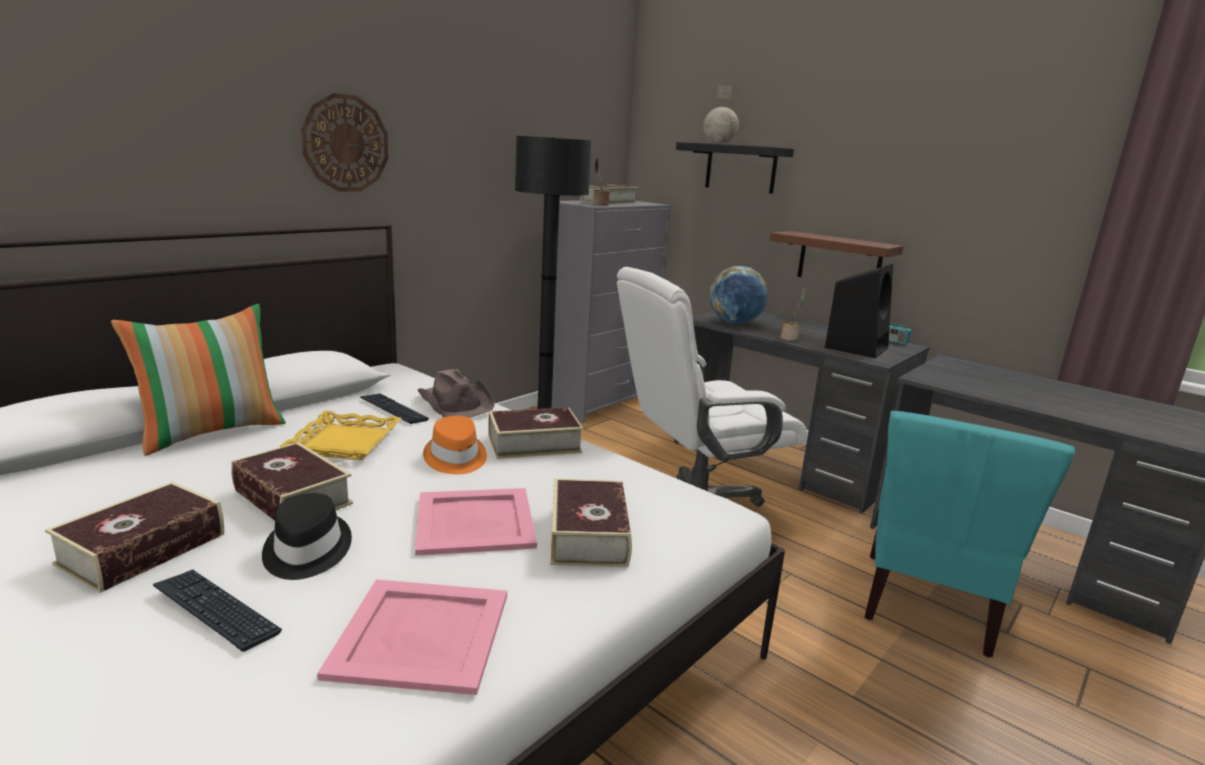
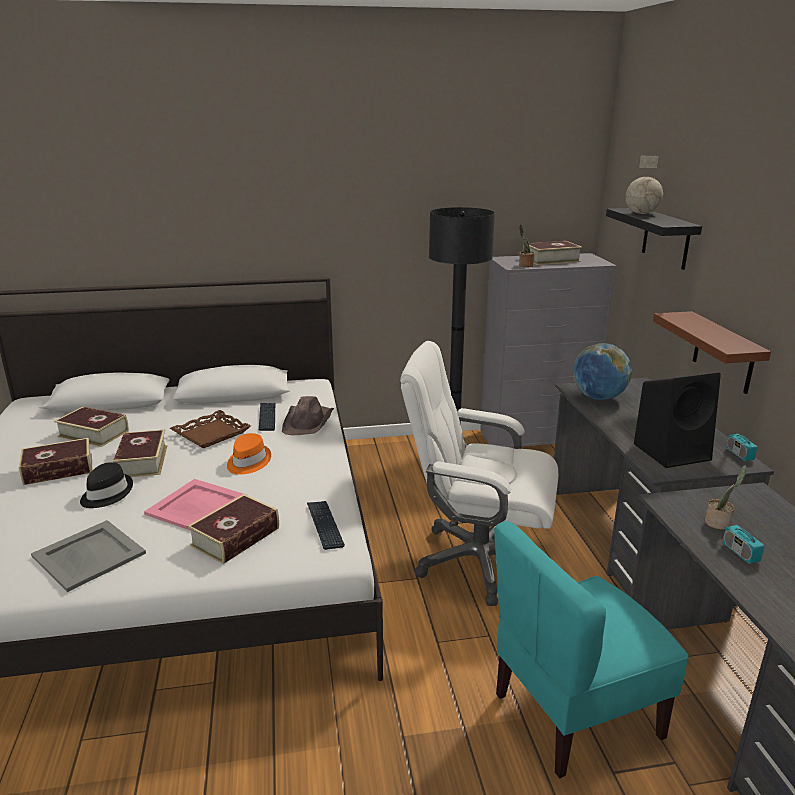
camera: 40 degrees right, 5 degrees up
(212, 432) = (164, 409): pillow -> none
(215, 610) = (40, 509): keyboard -> keyboard (325, 525)
(344, 442) = (211, 433): yellow tray -> brown tray
(345, 143) = (298, 221): wall clock -> none
(420, 633) = (89, 554): pink tray -> grey tray
(534, 443) = (306, 465): book -> book (93, 433)
(790, 338) = (619, 426): potted plant -> potted plant (719, 523)
(1021, 396) = (740, 552): none -> radio

